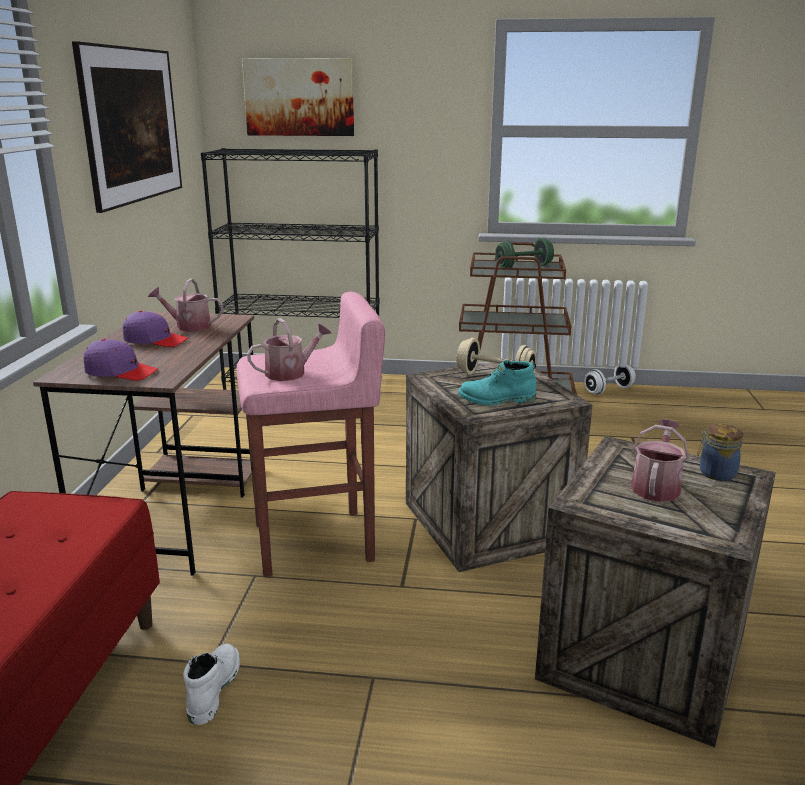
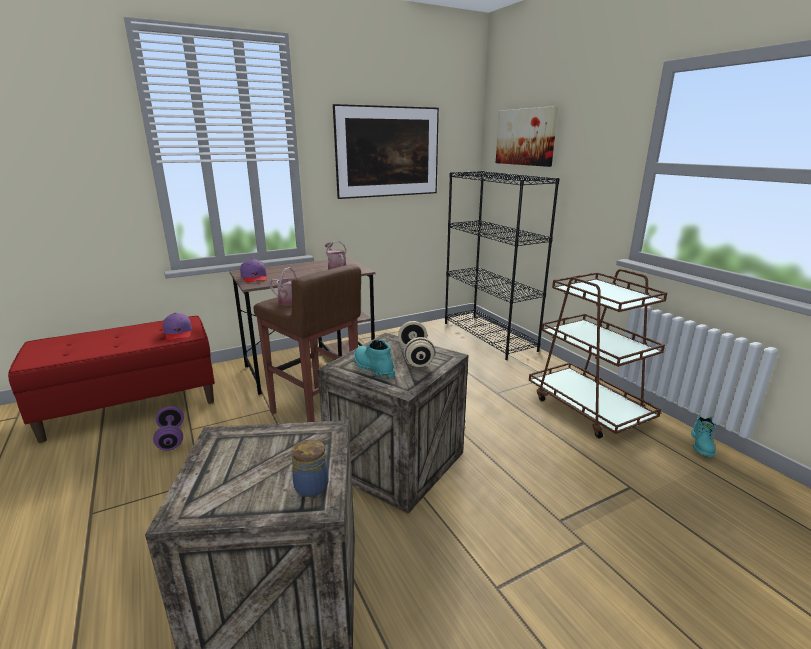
camera: 55 degrees right, 0 degrees up
(155, 340) = (306, 270): purple cap -> purple cap (178, 333)
(212, 688) = (171, 438): white boot -> purple dumbbell
(316, 542) = (315, 412): pink stool -> brown stool
(523, 267) = (615, 294): green dumbbell -> none
(608, 390) = (702, 445): white dumbbell -> turquoise boot
(656, 486) = (264, 461): watering can -> none

